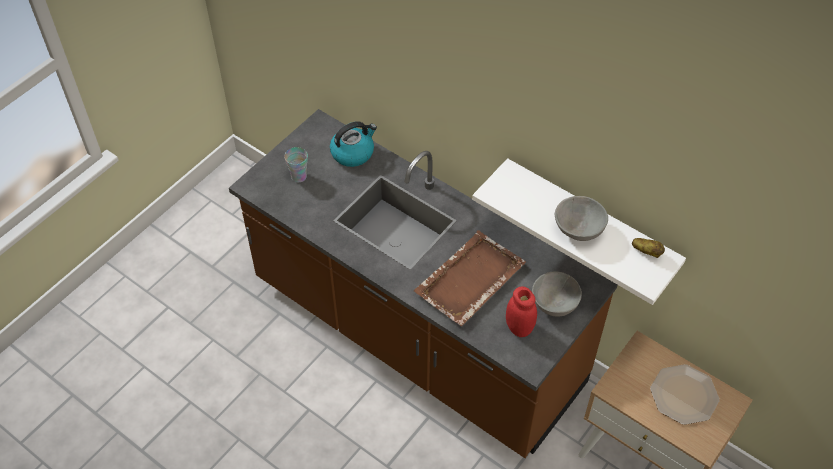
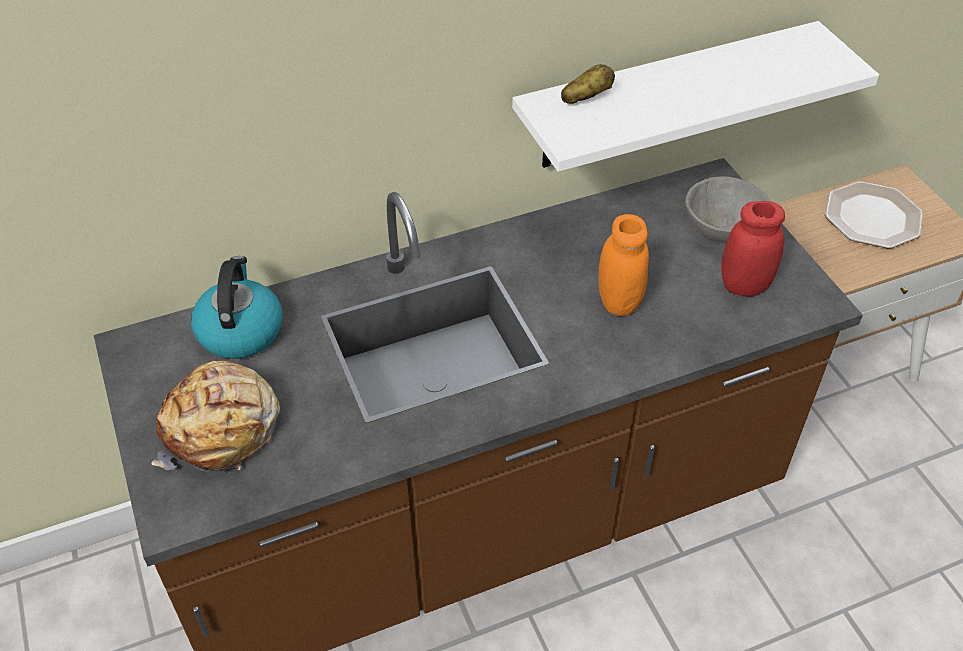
camera: 60 degrees left, 5 degrees down
(299, 176) = (222, 429): cup -> bread
(469, 280) = (619, 302): brown tray -> orange jar
(578, 231) = (710, 87): grey bowl -> none
(646, 252) = (789, 46): potato -> potato (586, 97)

